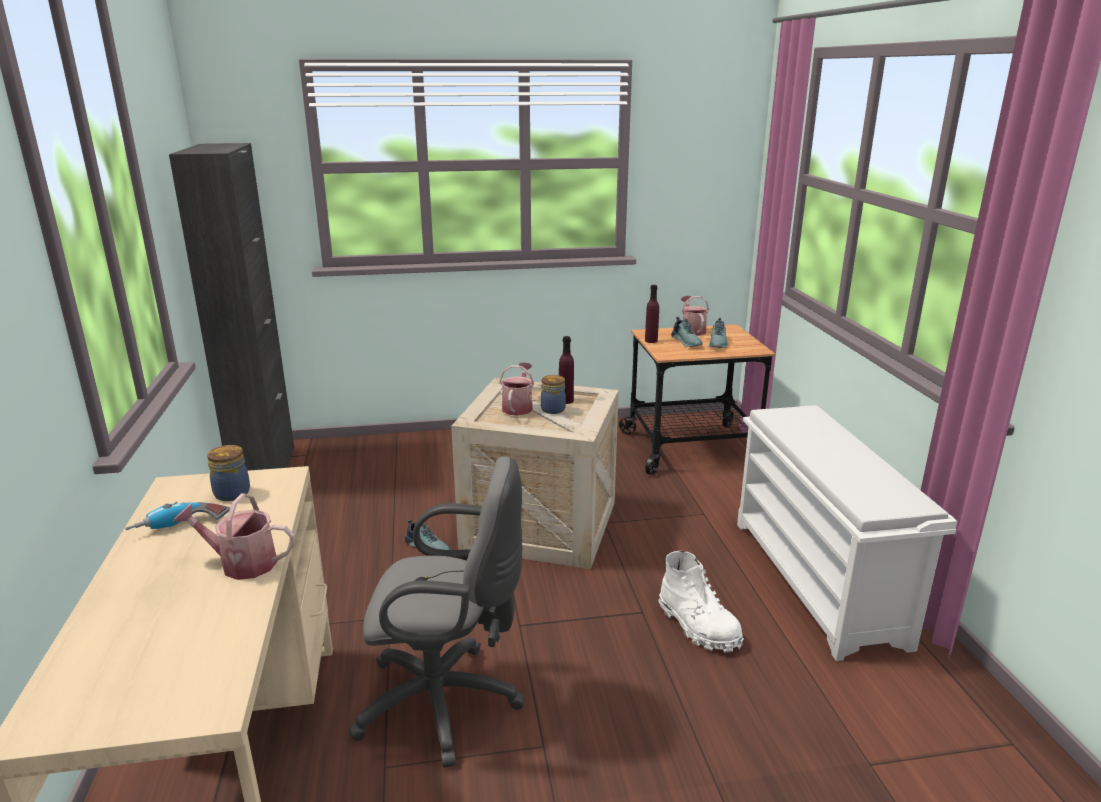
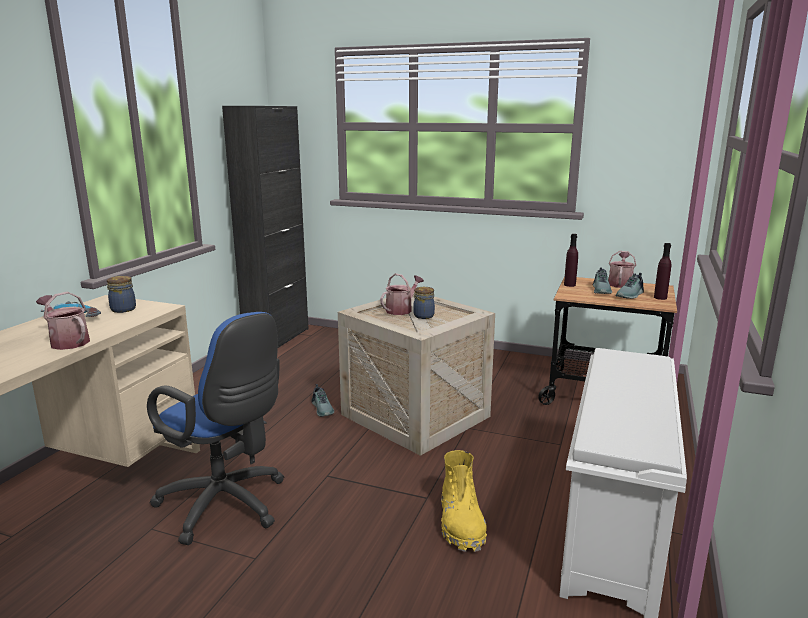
camera: 30 degrees right, 5 degrees down
(447, 703) = (227, 506): grey office chair -> blue office chair
(566, 401) = (444, 313): purple bottle -> purple bottle (660, 297)
(698, 626) = (461, 523): white boot -> yellow boot

